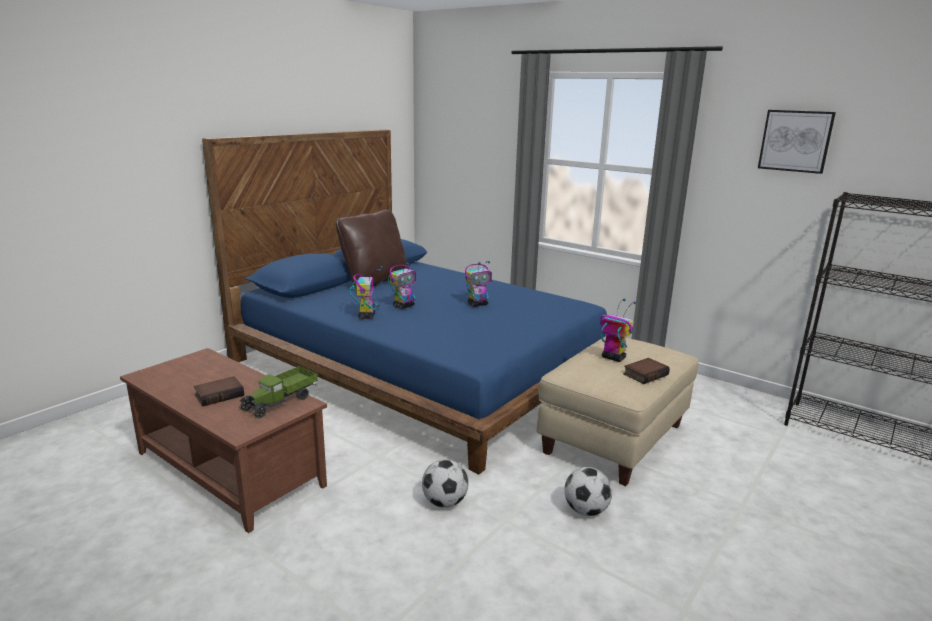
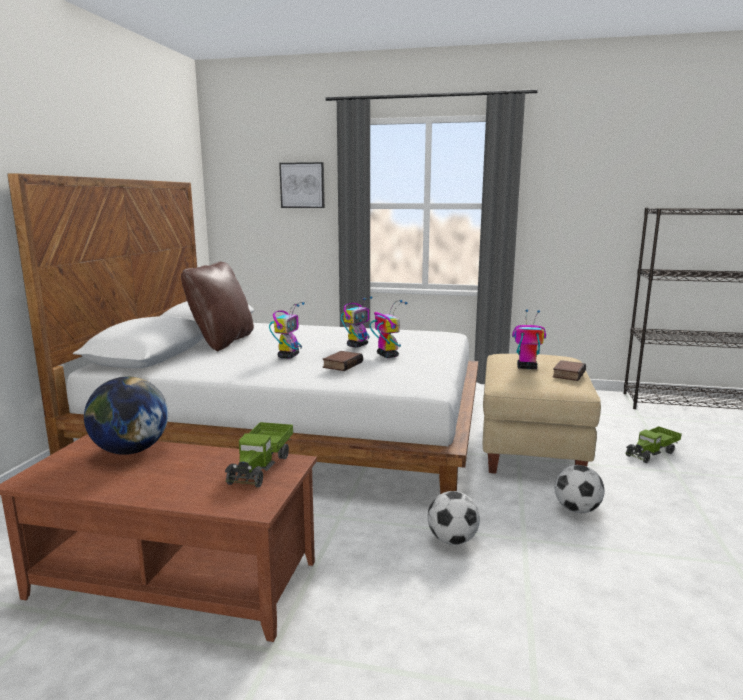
camera: 25 degrees left, 5 degrees down
(218, 368) = (130, 451): none -> globe
(219, 394) = (172, 476): book -> book (342, 364)
(367, 316) = (260, 370): toy robot -> toy robot (387, 355)
(422, 367) = (295, 426): blue bed -> white bed
(740, 478) = (652, 453): none -> toy truck
(795, 141) = (600, 169): picture -> picture (302, 185)

